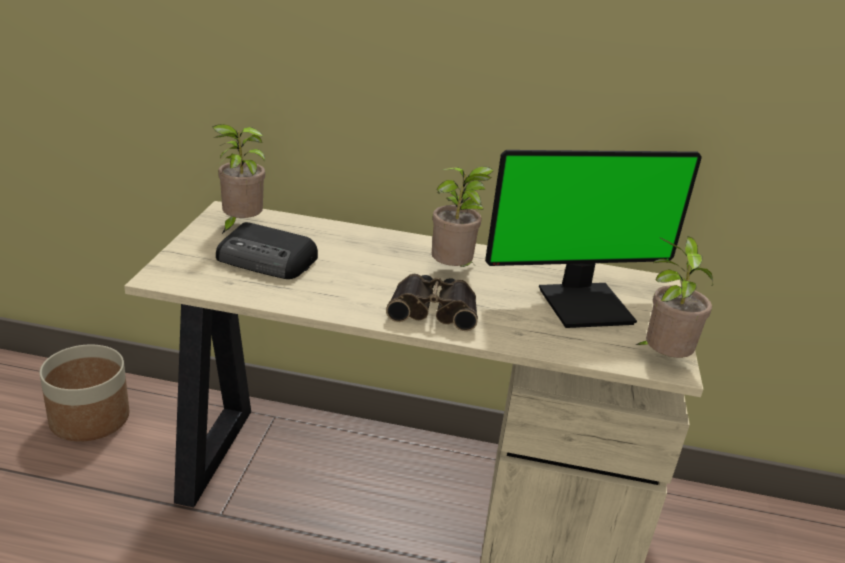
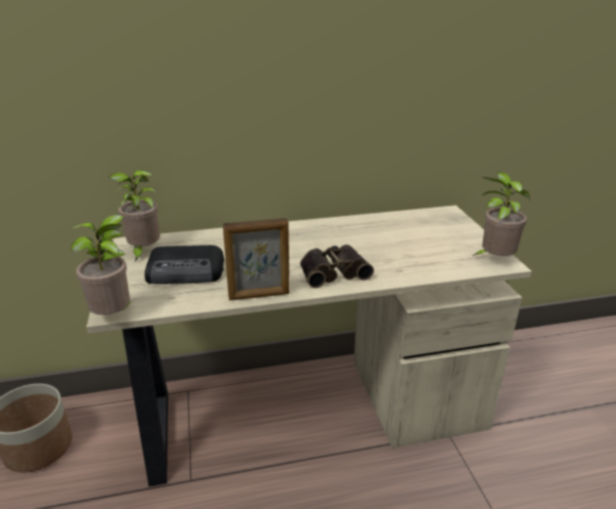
camera: 20 degrees left, 0 degrees up
(324, 310) = (259, 295): none -> picture frame
(453, 271) = (322, 241): potted plant -> potted plant (115, 316)
(584, 304) = (420, 238): monitor -> none

